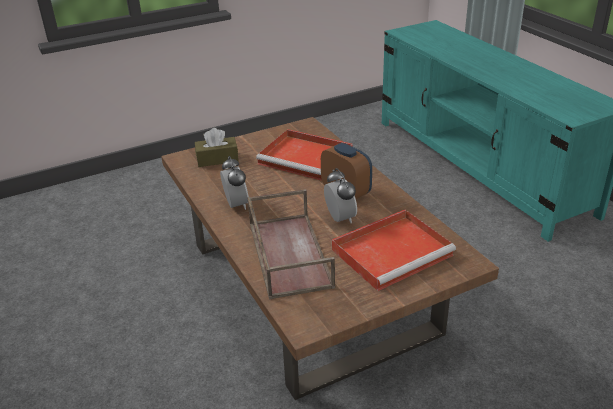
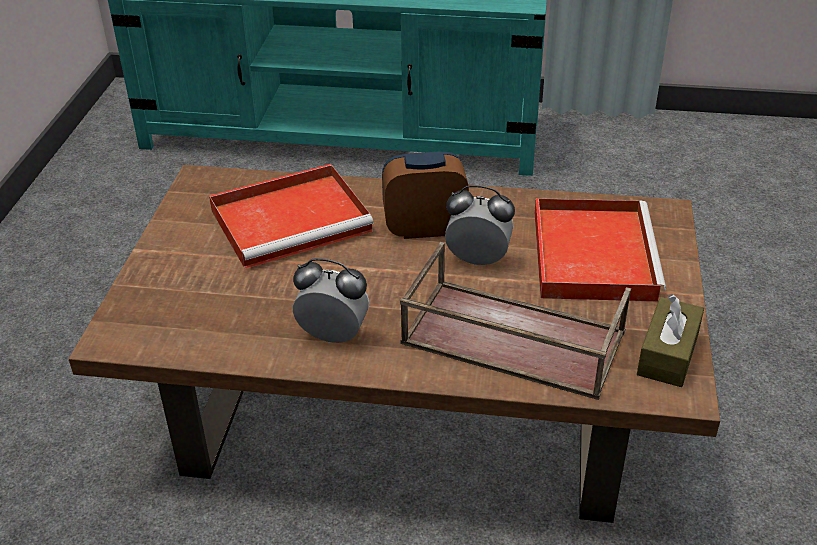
camera: 55 degrees left, 5 degrees up
(217, 159) = (173, 301): brown tissue box -> brown tissue box (668, 354)

